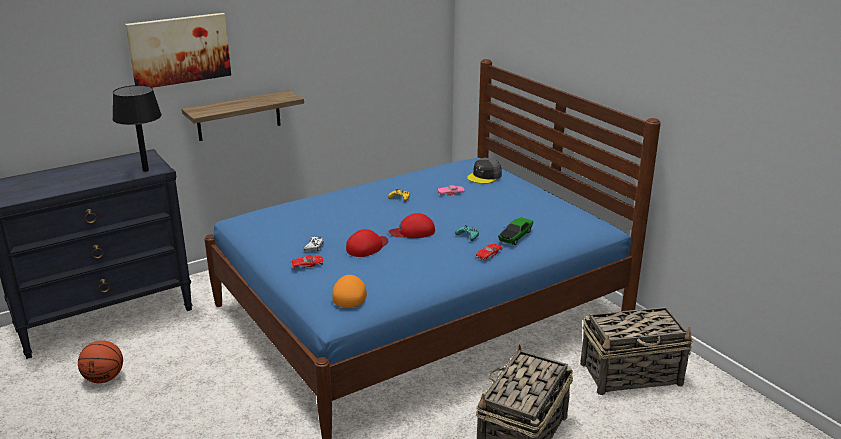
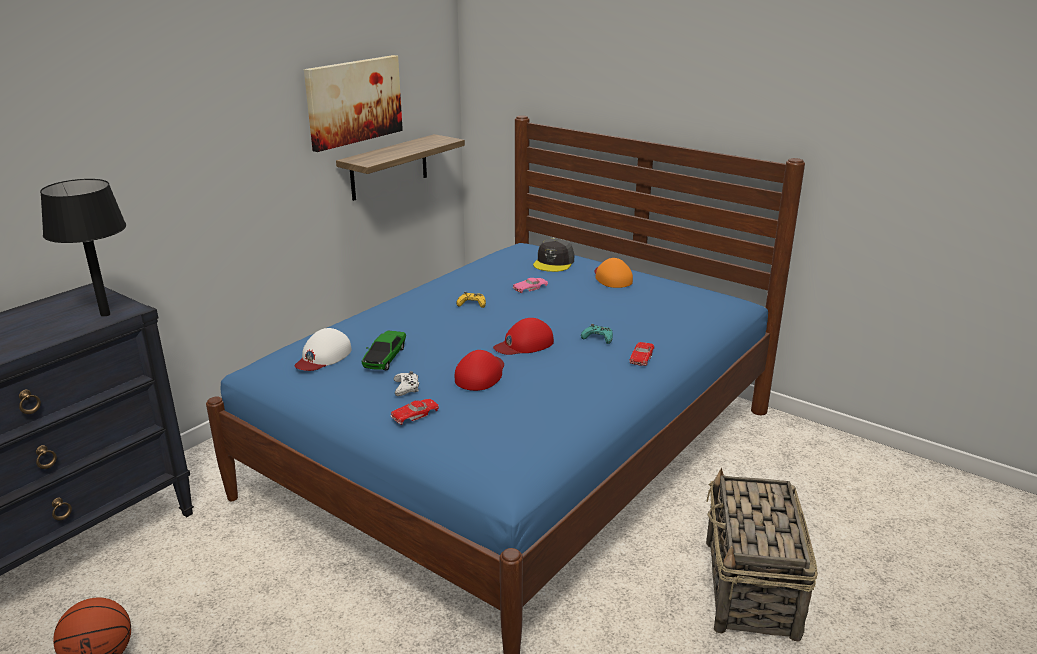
camera: 20 degrees left, 0 degrees up
(179, 50) = (121, 124): picture -> picture (354, 101)
(239, 116) = (213, 219): shelf -> shelf (389, 167)
(277, 218) = (323, 357): none -> white cap
(350, 294) = (508, 445): orange cap -> orange cap (612, 278)
(515, 236) = (654, 329): toy car -> toy car (385, 358)
(632, 374) = (812, 475): basket -> none

